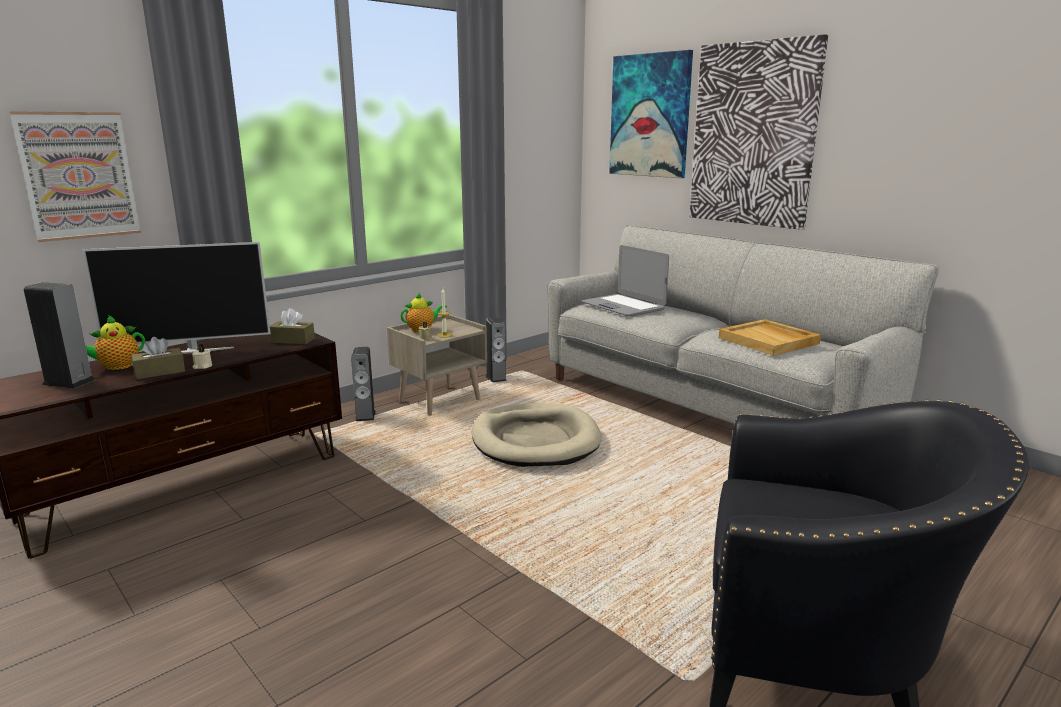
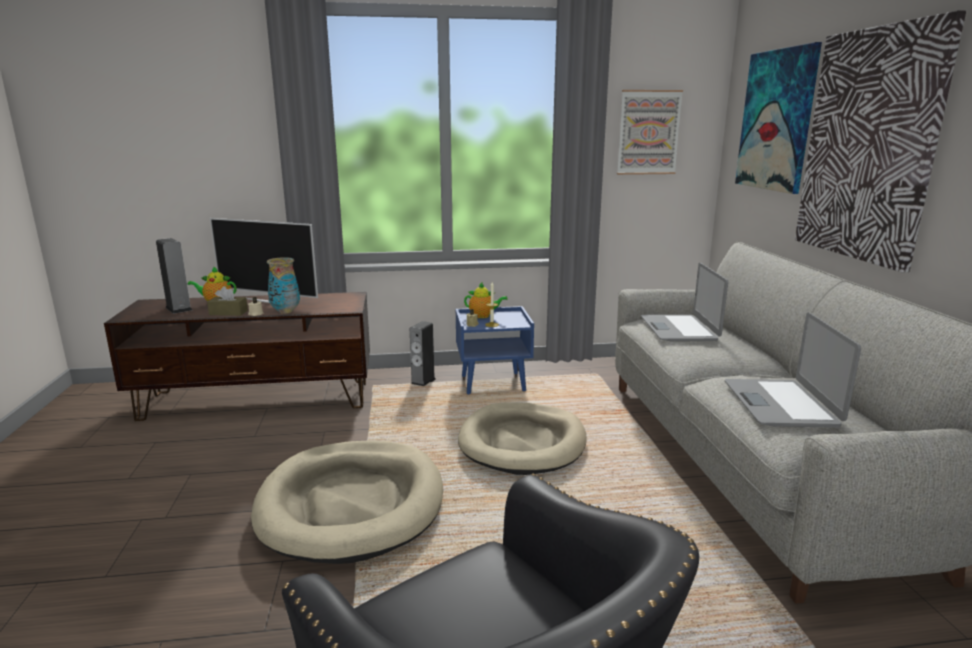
camera: 35 degrees right, 0 degrees up
(78, 175) = (227, 165): picture -> picture (648, 132)
(237, 357) = (285, 311): none -> vase
(292, 340) = (339, 306): brown tissue box -> none
(440, 400) = (493, 383): beige nightstand -> blue nightstand
(454, 537) = (352, 504): none -> beige dog bed
(496, 378) = (564, 375): speaker -> none
(769, 341) = (781, 404): beige tray -> laptop

